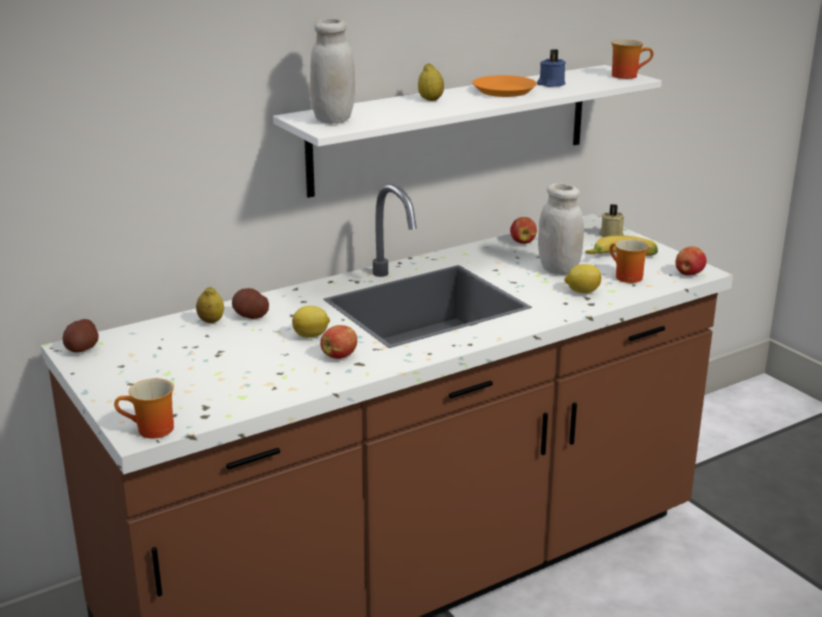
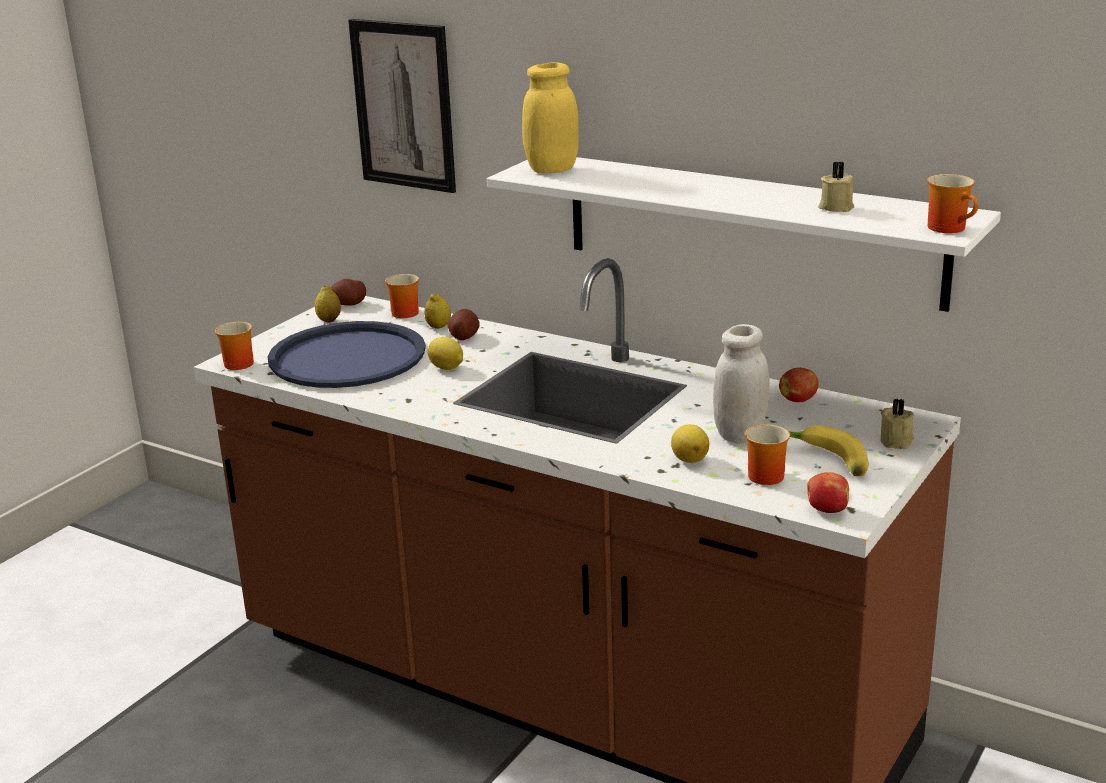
camera: 65 degrees right, 0 degrees up
(107, 108) = (403, 105): none -> picture
(148, 329) = (403, 312): none -> mug
(222, 372) = (347, 357): none -> blue tray
(333, 119) = (552, 169): white jar -> yellow jar
(340, 356) = (416, 389): apple -> none
(430, 99) = (680, 181): lemon -> lemon (329, 320)
(504, 91) = (767, 197): orange plate -> none
(550, 84) = (835, 207): blue candle -> beige candle

